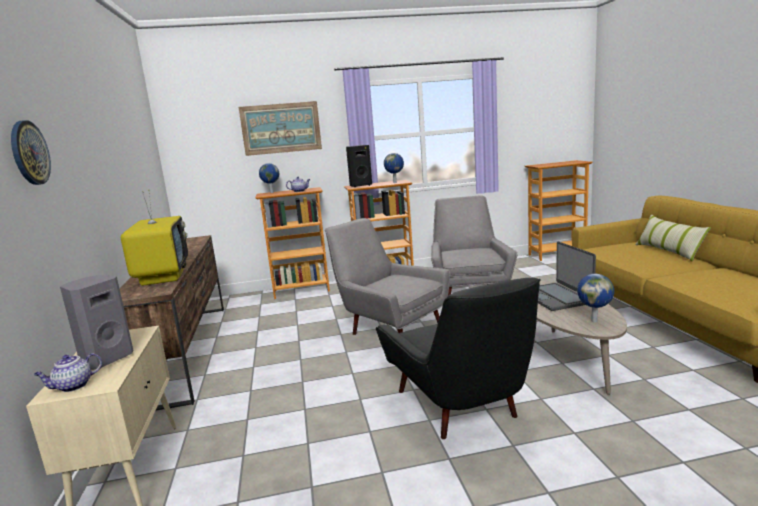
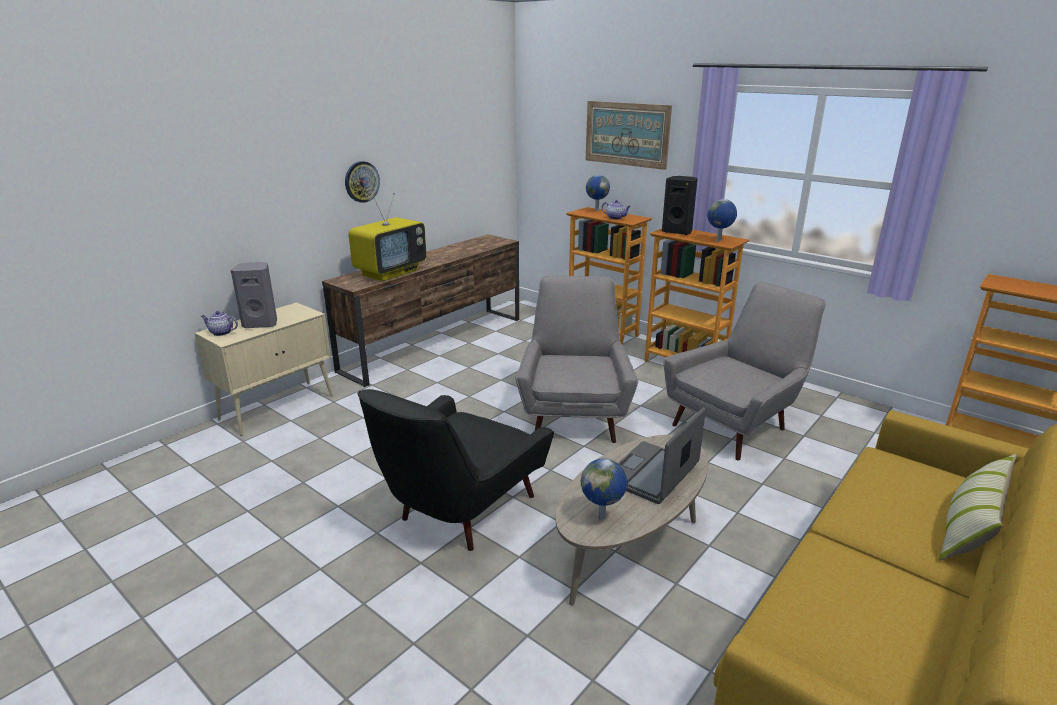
camera: 50 degrees right, 10 degrees up
(29, 153) = (254, 162): wall clock -> wall clock (361, 181)

